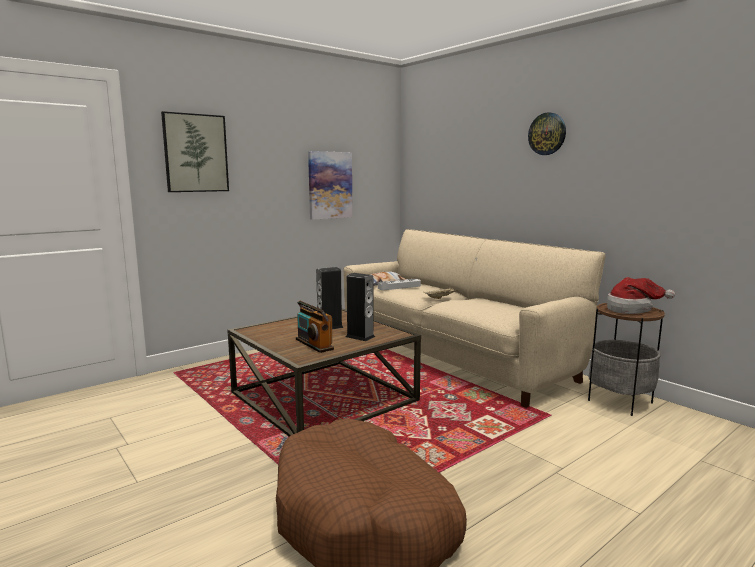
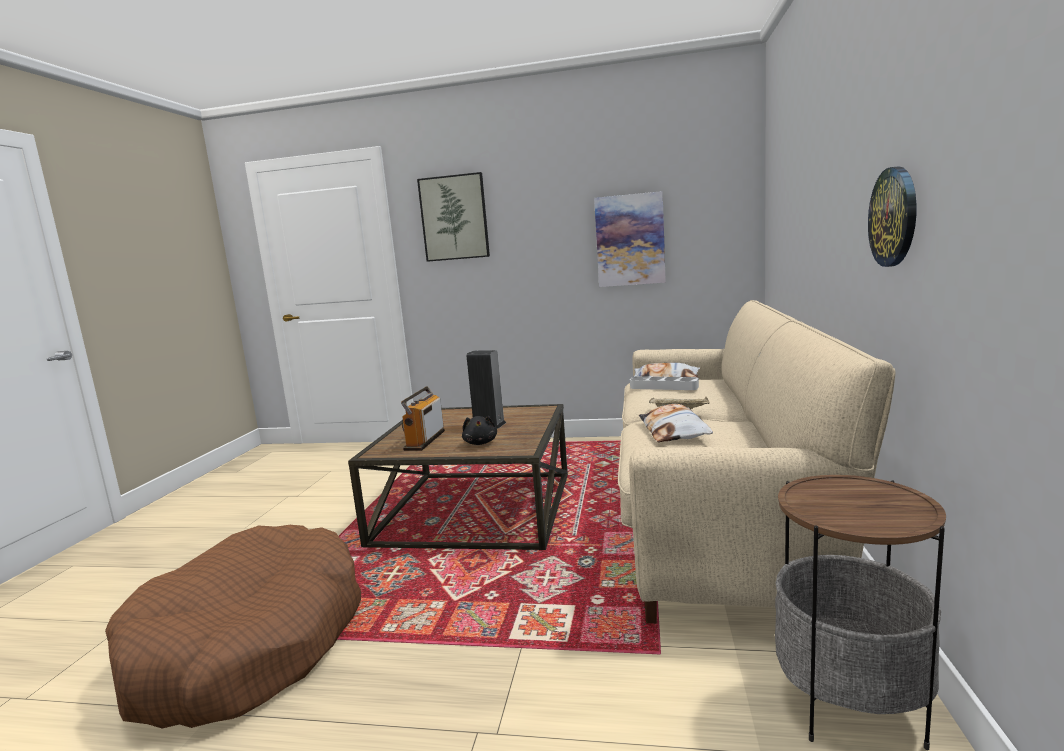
camera: 50 degrees right, 0 degrees up
(360, 336) = (480, 443): speaker -> black plush toy
(472, 306) = (674, 431): none -> pillow
(547, 134) = (858, 107): wall clock -> wall clock (894, 217)
(631, 309) = (861, 503): hat -> none

